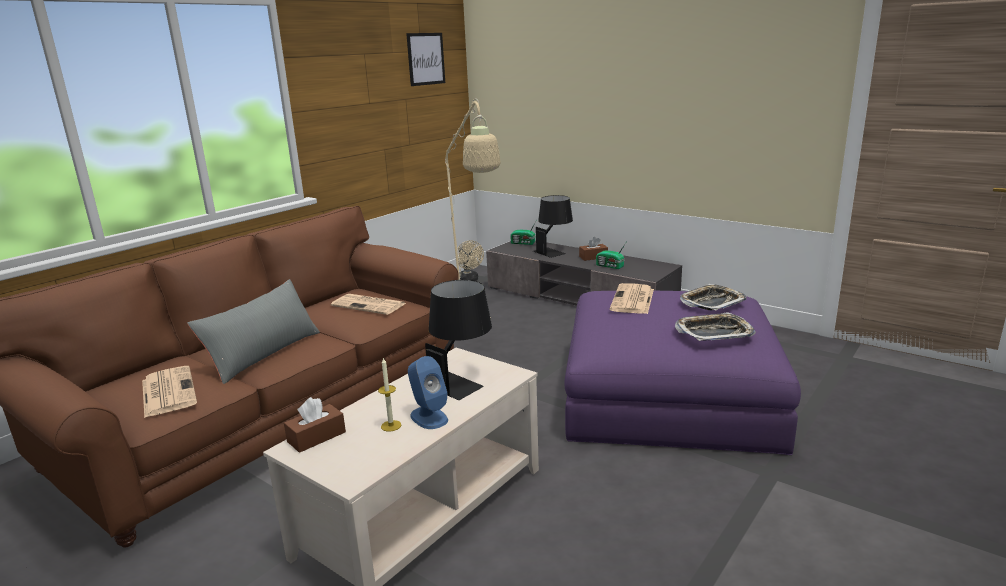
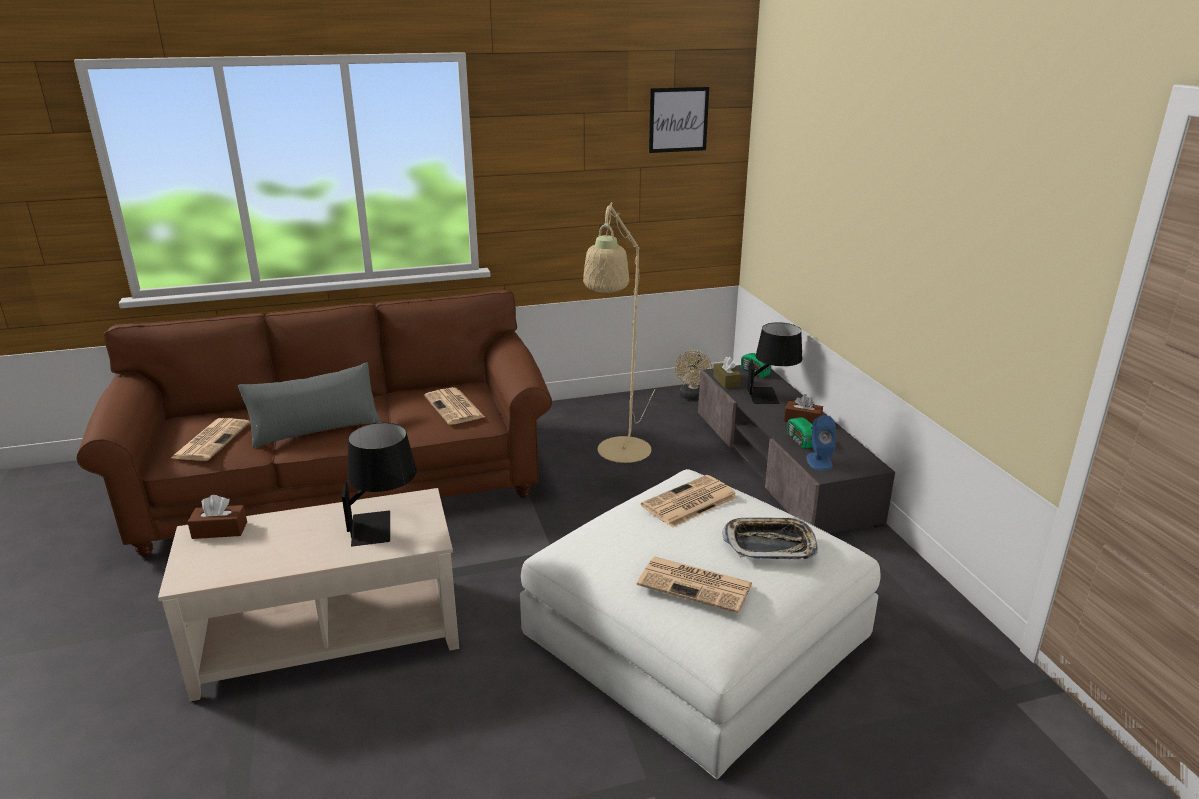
camera: 35 degrees right, 5 degrees up
(391, 426) = (273, 546): candle -> none
(428, 417) = (306, 552): blue speaker -> blue speaker (819, 461)
(514, 252) = (726, 381): none -> brown tissue box
(669, 394) = (696, 634): purple ottoman -> white ottoman
(714, 332) = (696, 585): tray -> newspaper

